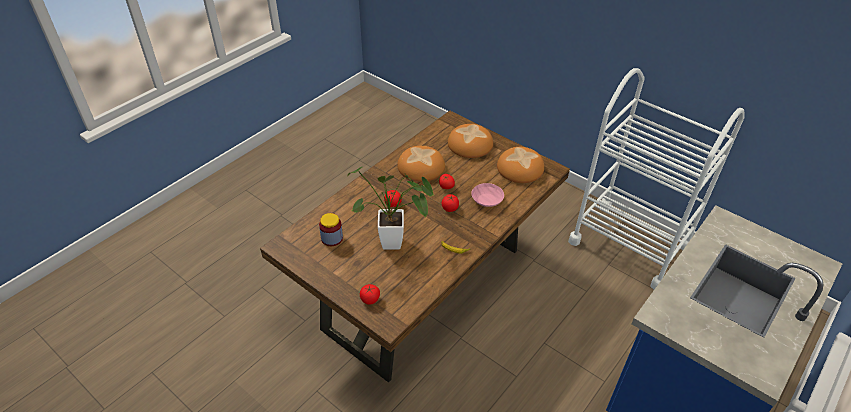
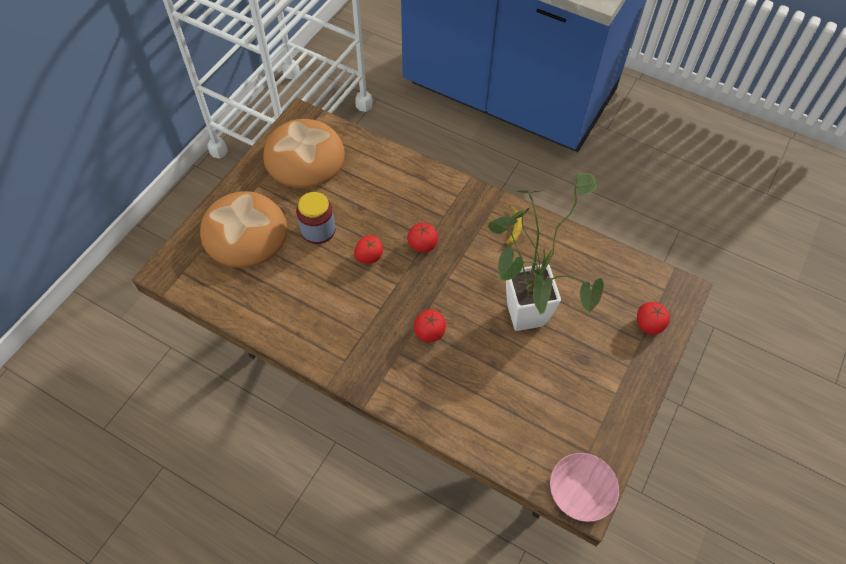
camera: 100 degrees left, 15 degrees up
(332, 238) = (541, 414): jar -> jar (318, 230)
(421, 167) = (320, 302): bread -> none
(487, 200) = (393, 195): pink bowl -> pink bowl (581, 489)

